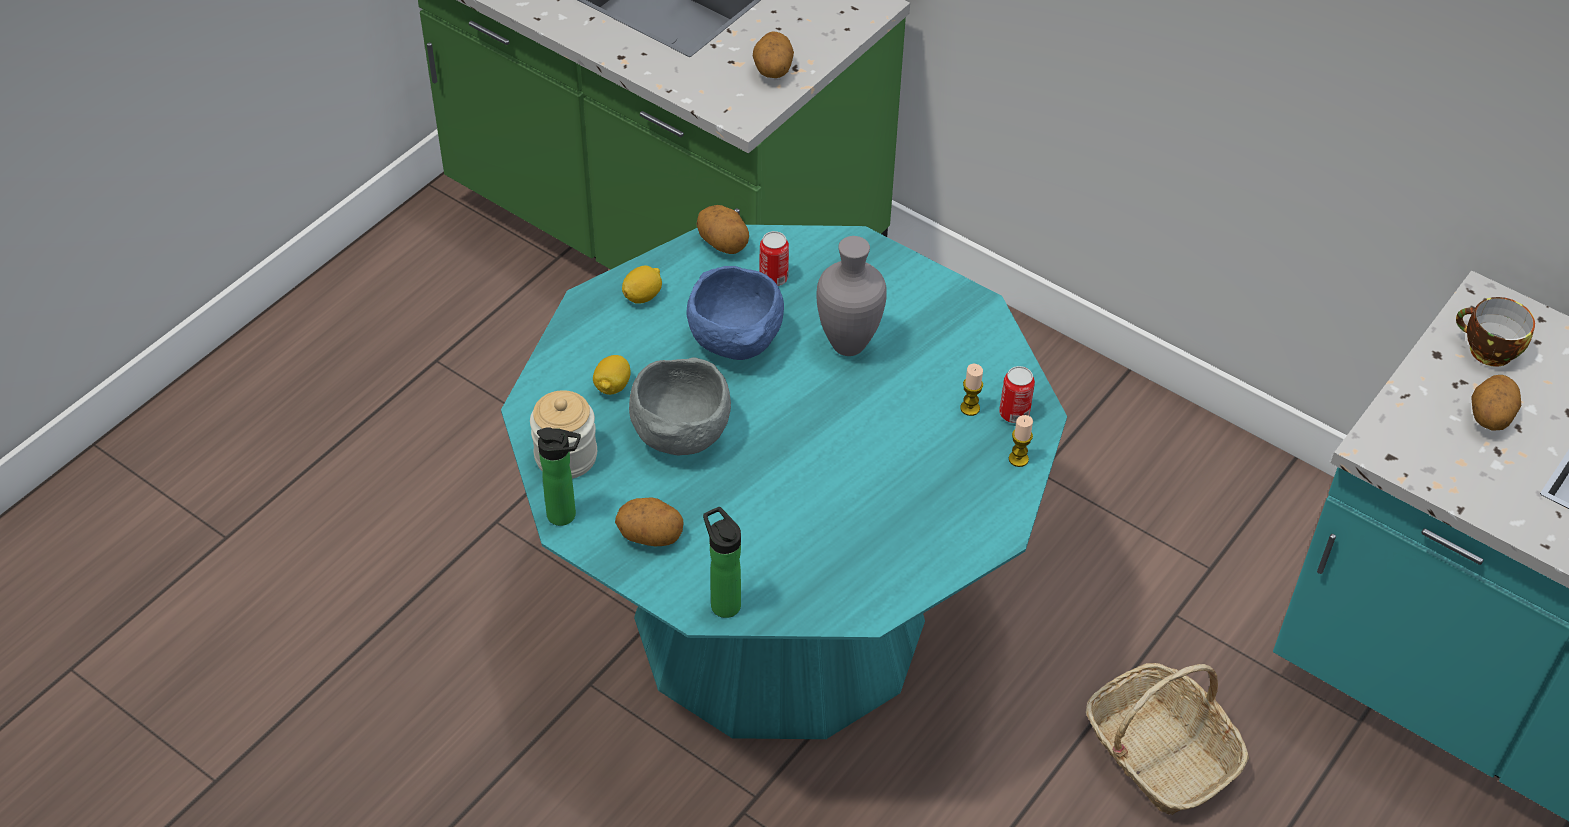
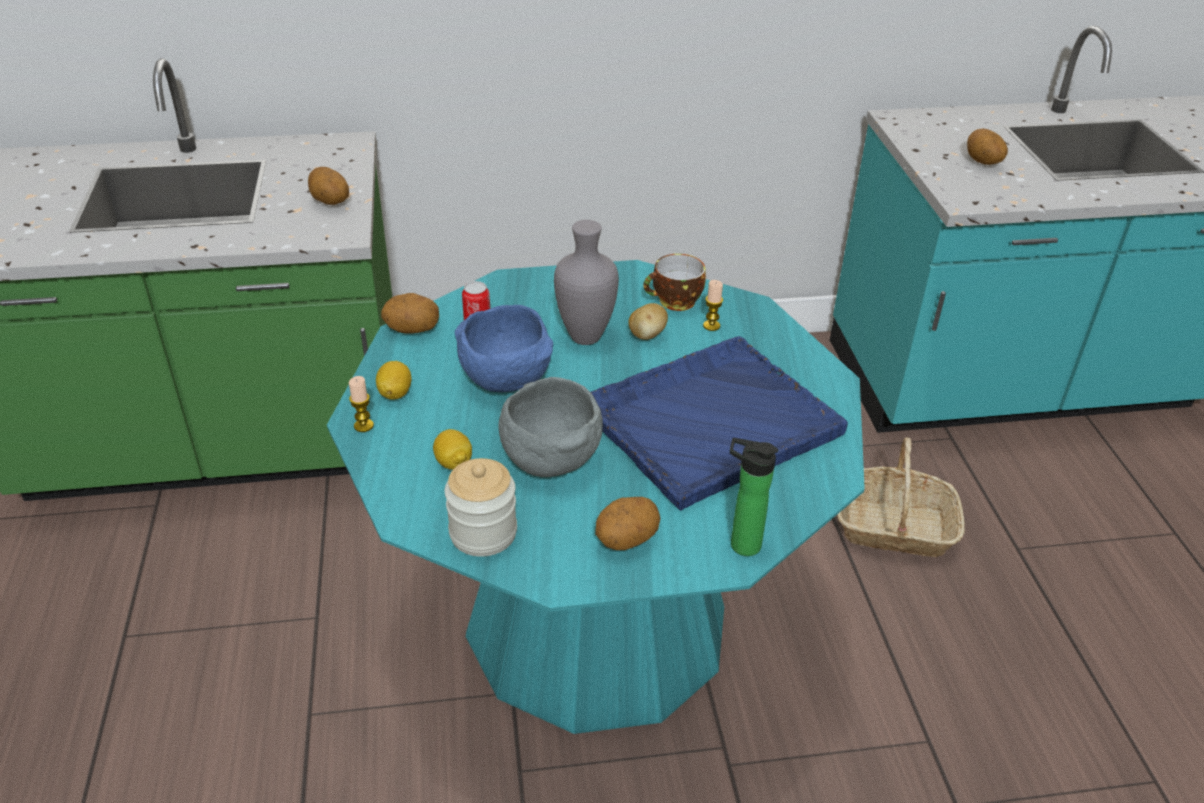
camera: 45 degrees left, 10 degrees down
(566, 515) = (542, 573): bottle -> none
(839, 492) = (709, 422): none -> blue tray
(902, 379) = (647, 335): none -> potato
(1014, 413) = (740, 313): can -> none
(1018, 459) = (780, 334): candle -> candle (363, 426)
(1487, 351) = (932, 137): cup -> cup (675, 302)

